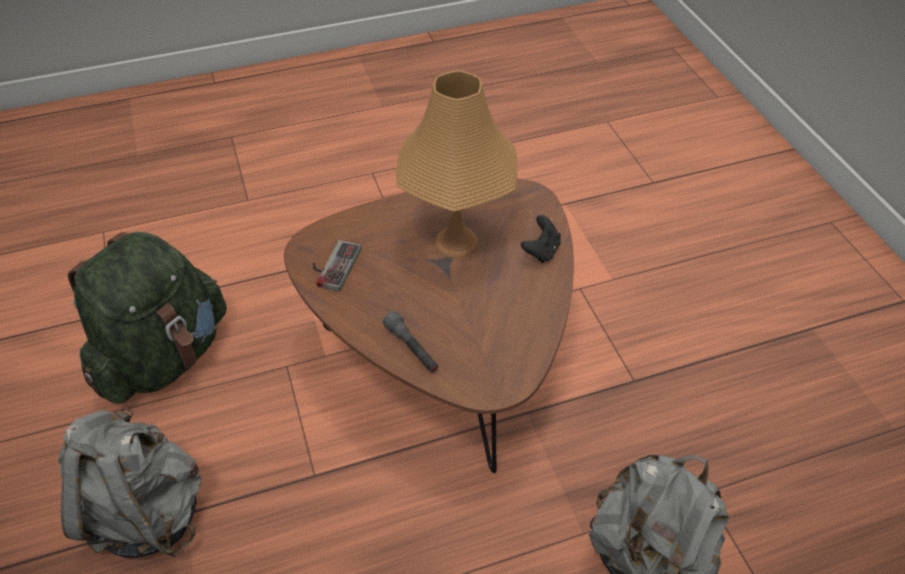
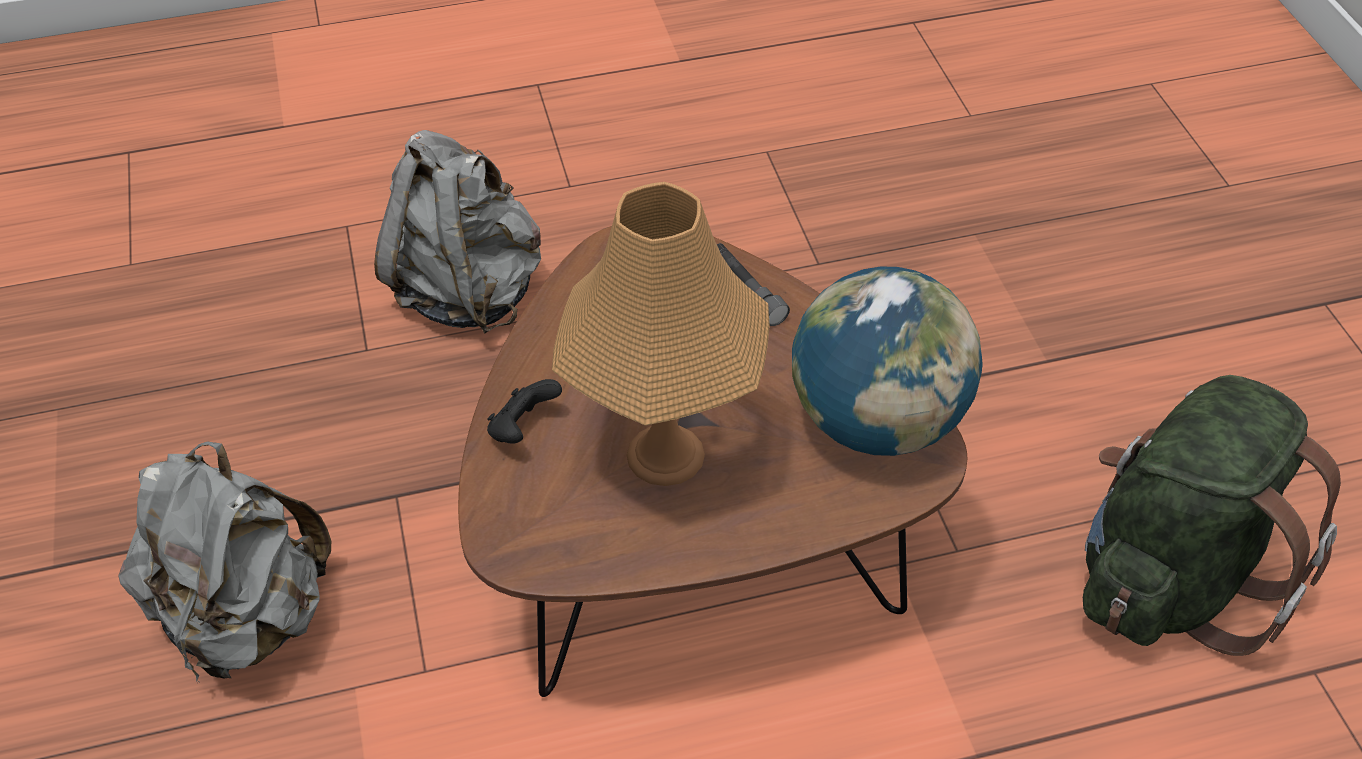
camera: 175 degrees left, 0 degrees up
(147, 512) = (1097, 364): grey backpack -> grey backpack (246, 618)
(332, 265) = (878, 421): game controller -> globe

